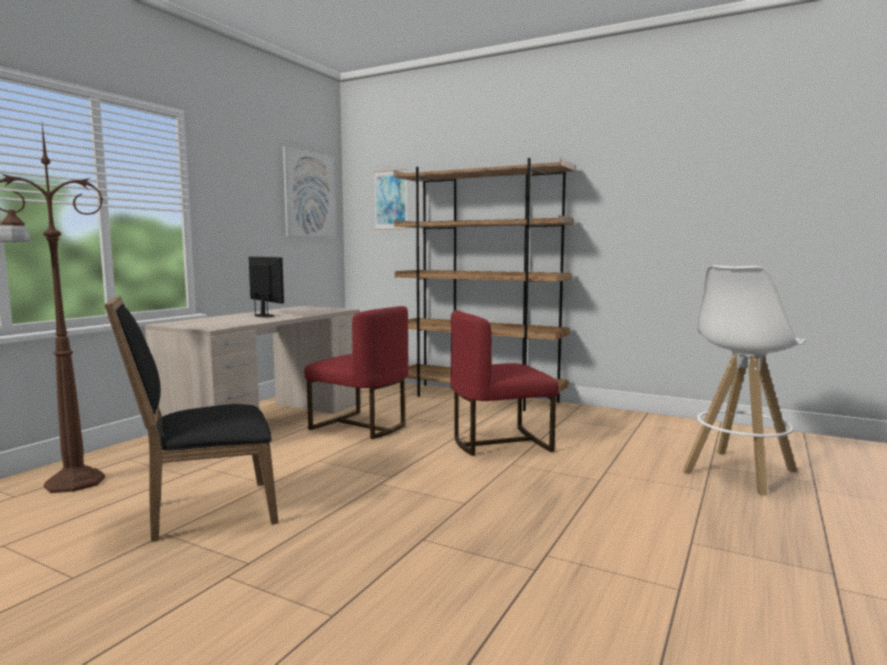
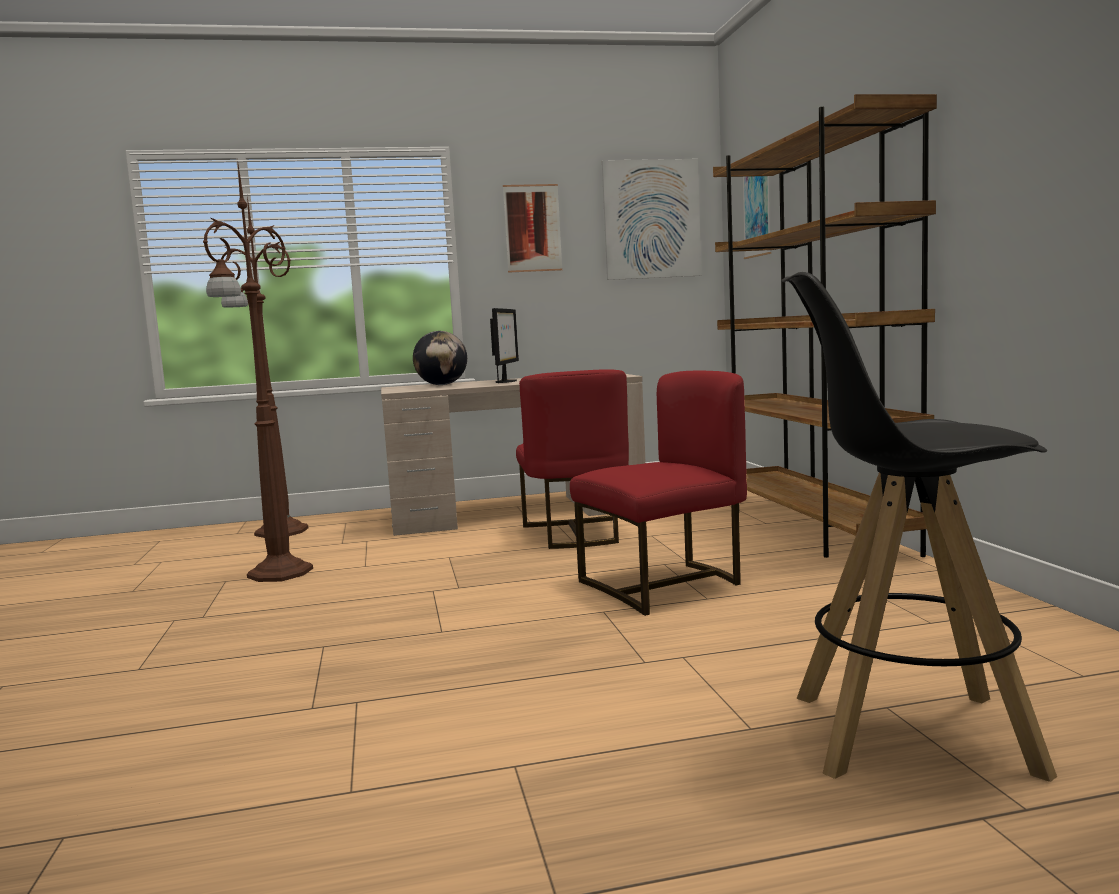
camera: 50 degrees right, 0 degrees up
(204, 512) = (277, 574): black chair -> brown floor lamp
(214, 320) = (442, 385): none -> globe
(241, 190) = (532, 228): none -> picture
(499, 442) = (664, 585): red chair -> red chair turned 120 degrees clockwise
(738, 472) = (908, 733): white stool -> black stool

